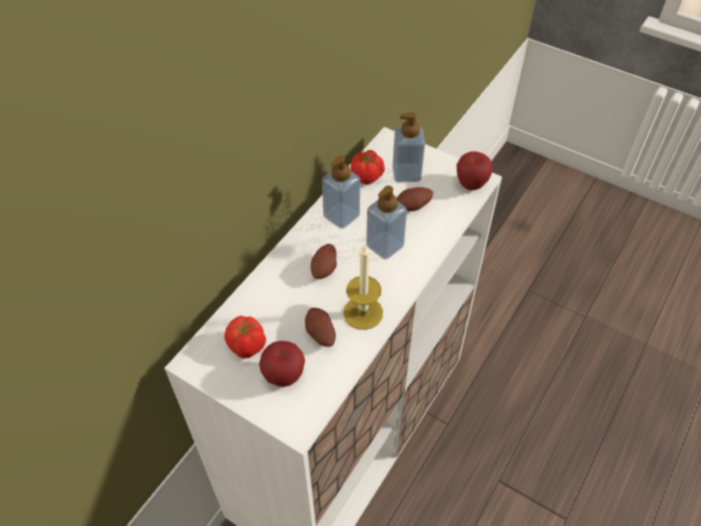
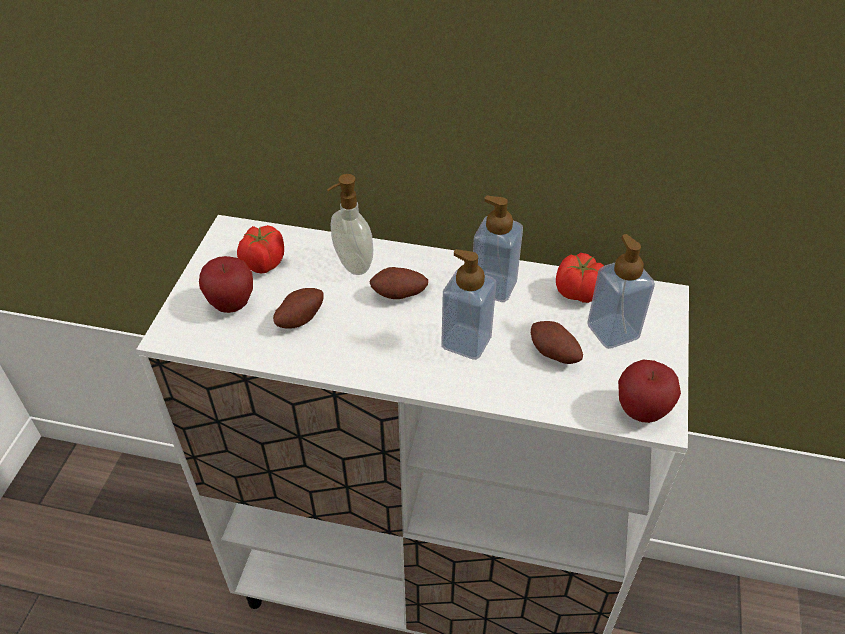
camera: 70 degrees right, 5 degrees down
(278, 288) = (352, 264): none -> soap dispenser
(363, 313) = (347, 348): candle -> none

